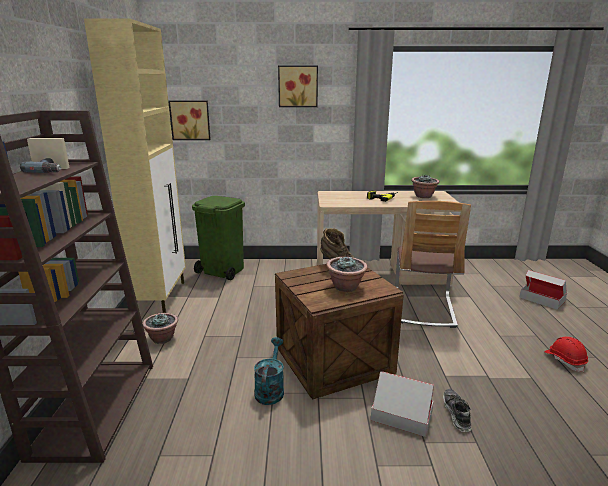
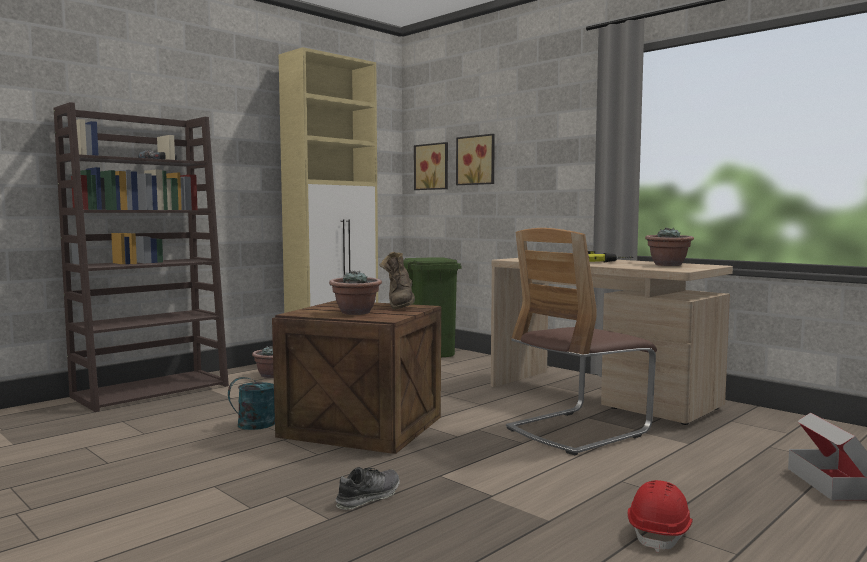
camera: 45 degrees right, 15 degrees down
(298, 86) = (538, 115): picture -> picture (477, 160)
(401, 416) = (315, 475): cardboard box -> none

